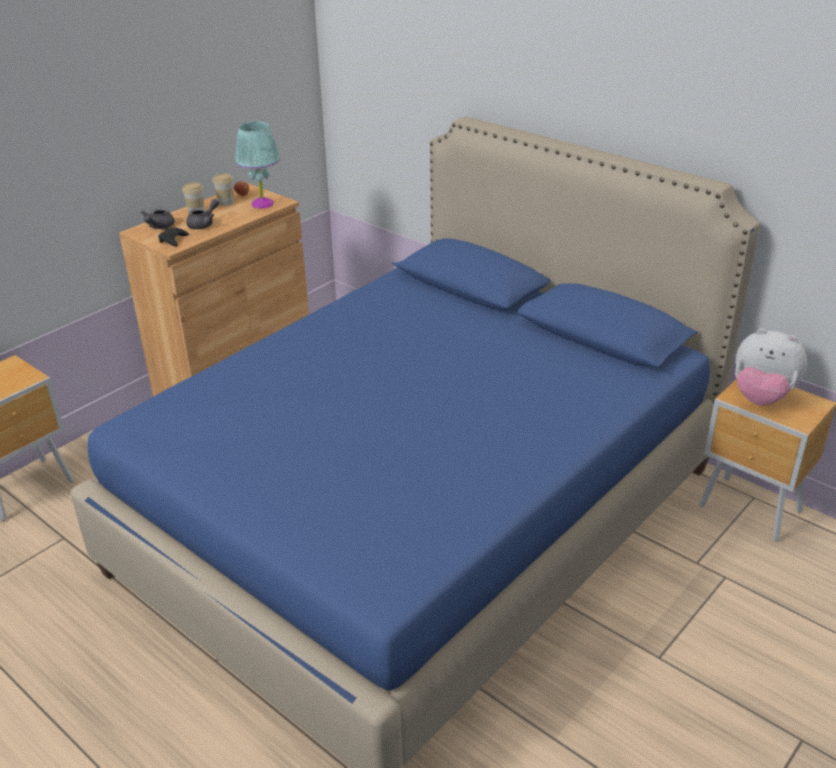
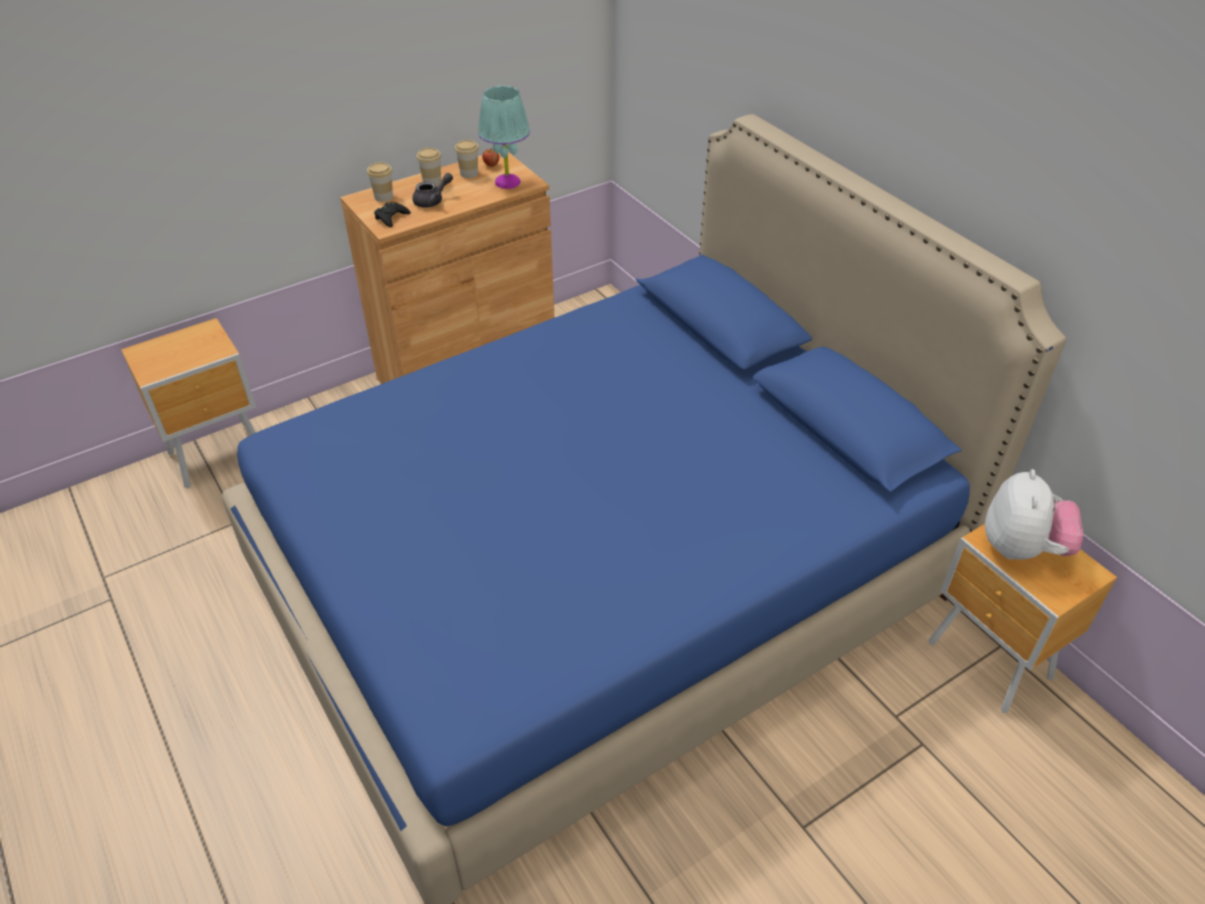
camera: 15 degrees right, 10 degrees up
(158, 227) = (383, 197): grey teapot -> cup
(761, 397) = (1021, 549): plush toy -> plush toy turned 120 degrees counterclockwise

